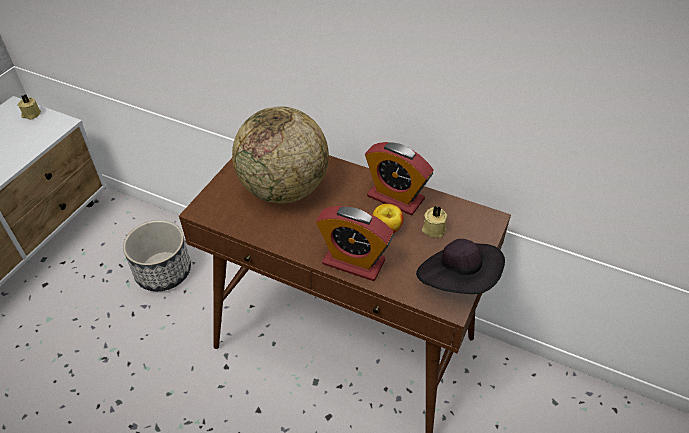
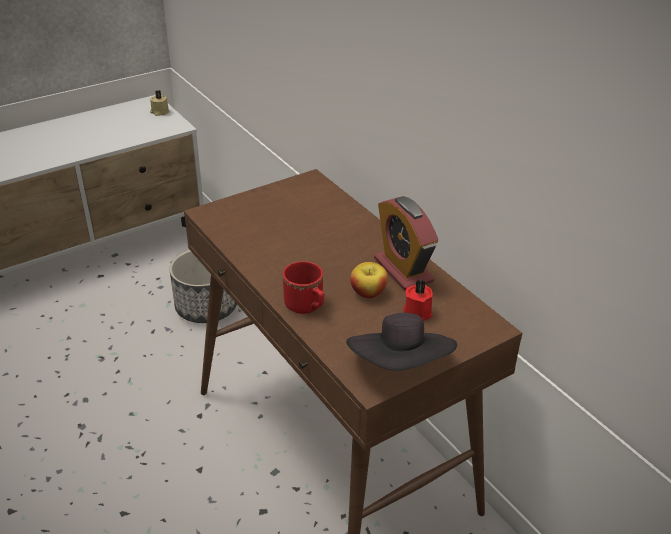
camera: 30 degrees right, 10 degrees down
(284, 189) = (297, 223): globe -> none
(353, 262) = (306, 307): alarm clock -> red mug
(433, 228) = (418, 311): beige candle -> red candle

